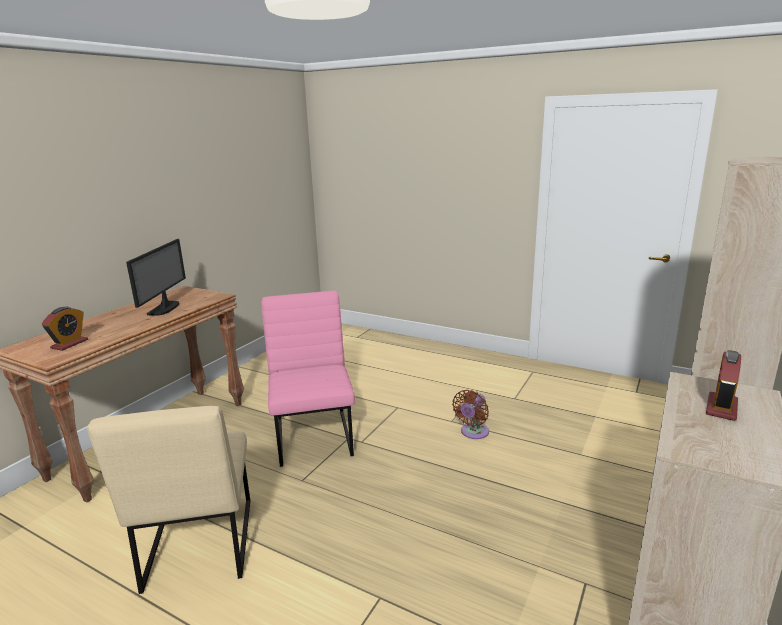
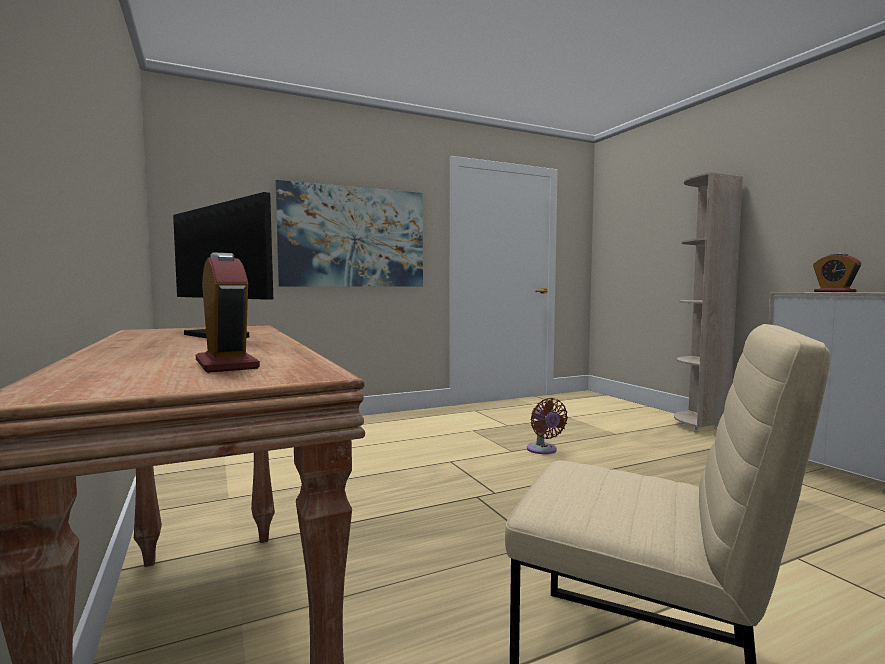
camera: 55 degrees left, 15 degrees down
(314, 435) = (442, 511): pink chair -> none
(440, 189) = (353, 237): none -> picture

